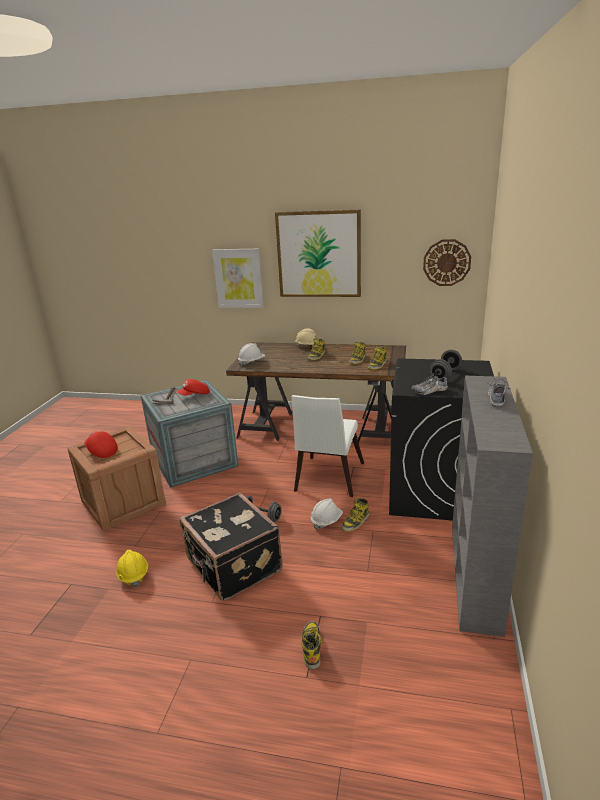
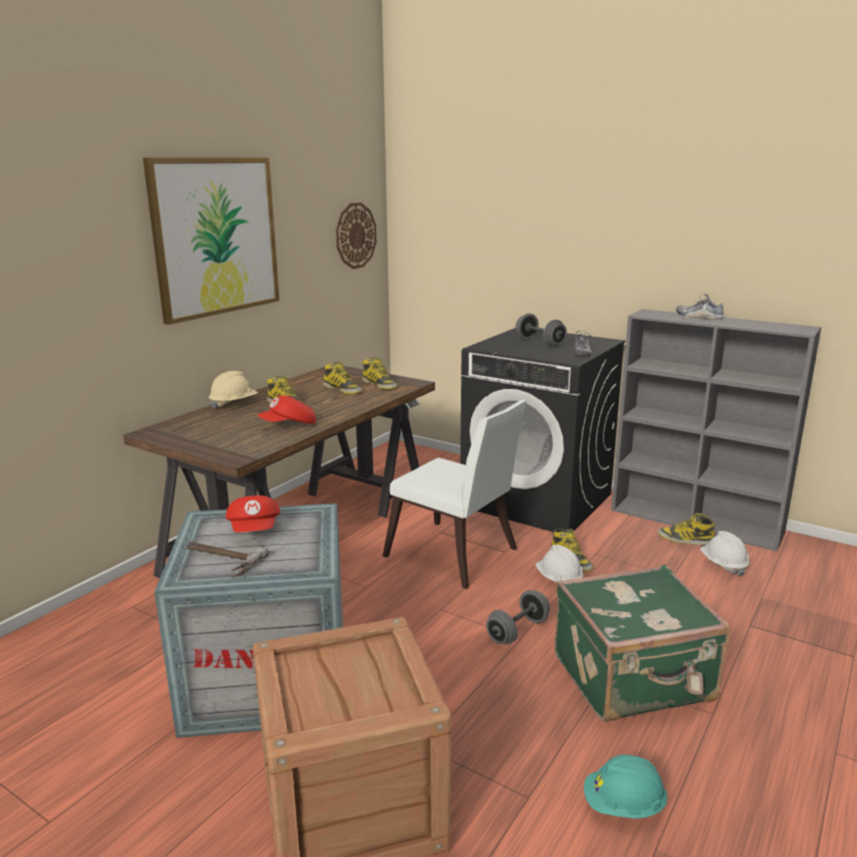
camera: 70 degrees left, 5 degrees down
(101, 451) = (341, 697): red cap -> red cap (289, 425)
(133, 575) = (623, 806): yellow hard hat -> turquoise hard hat
(233, 566) = (634, 679): black suitcase -> green suitcase
(238, 278) = (81, 302): picture -> none
(251, 362) = (234, 446): white hard hat -> white hard hat (723, 565)
(311, 646) = (803, 642): boot -> boot (685, 539)

